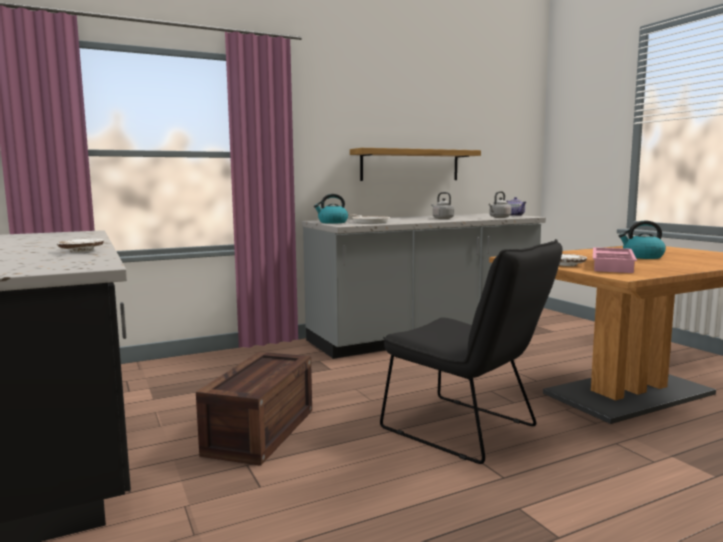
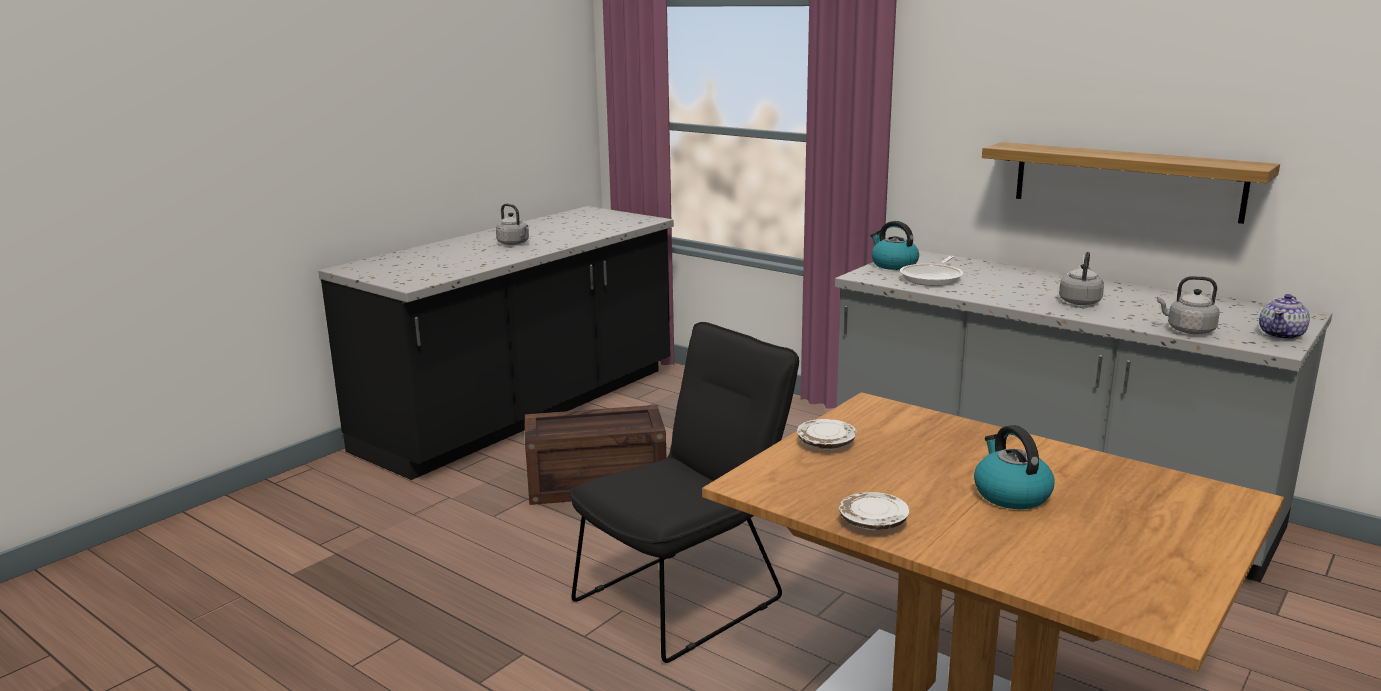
camera: 65 degrees right, 10 degrees up
(44, 247) = (514, 243): none -> grey kettle
(81, 251) = (495, 258): white plate -> white plate (873, 523)
(467, 431) = (689, 595): black chair -> black chair turned 150 degrees counterclockwise
(614, 265) = (856, 474): pink tray -> none

